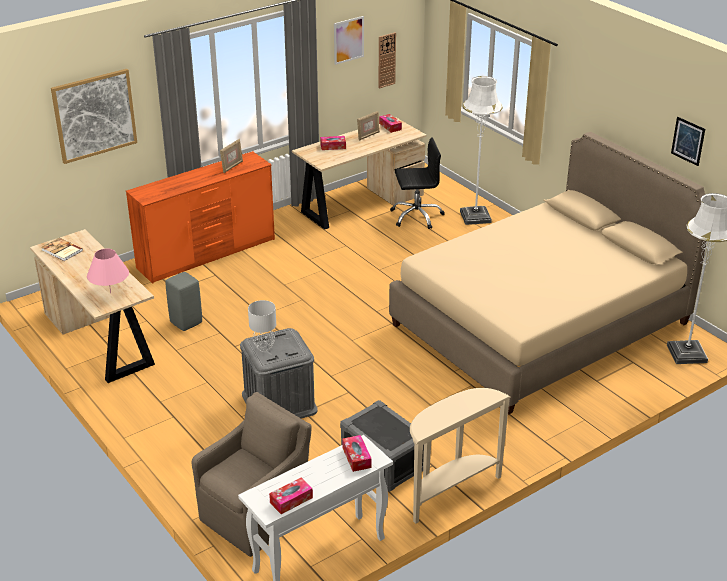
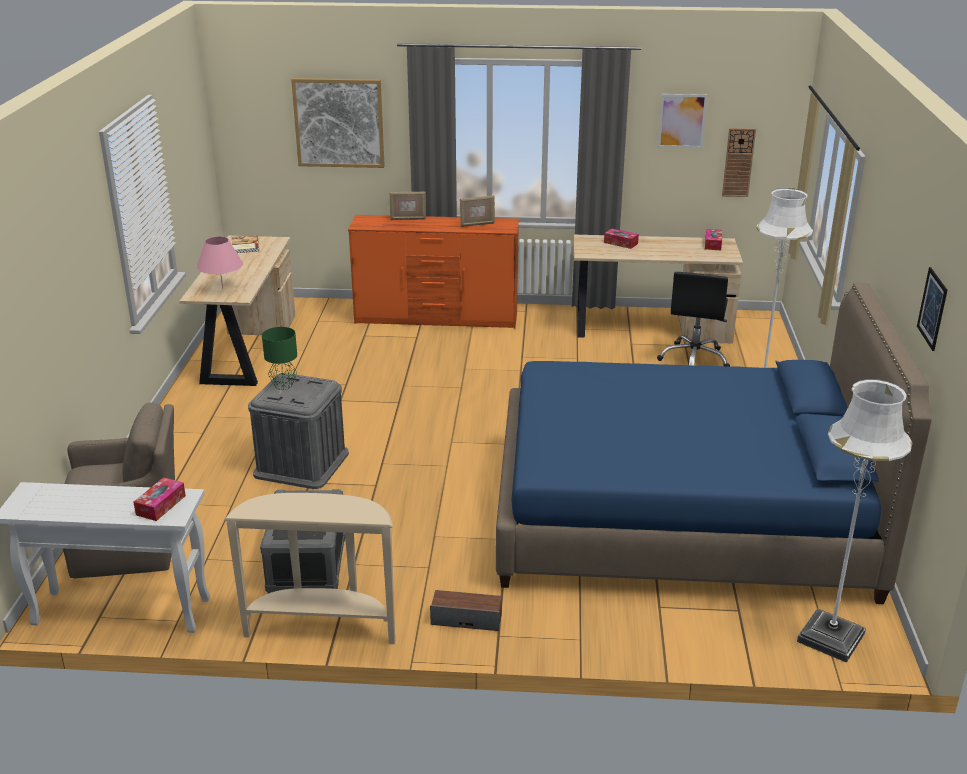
camera: 40 degrees right, 5 degrees down
(187, 323) = (332, 365): grey stool -> none
(264, 347) = (284, 386): grey table lamp -> green table lamp
(291, 500) = (46, 510): tissue box -> none
(368, 136) = (674, 245): picture frame -> picture frame (408, 219)
(416, 216) = (694, 359): black office chair -> black office chair turned 75 degrees clockwise
(516, 442) = (466, 619): none -> speaker
(540, 324) = (679, 516): beige bed -> blue bed

